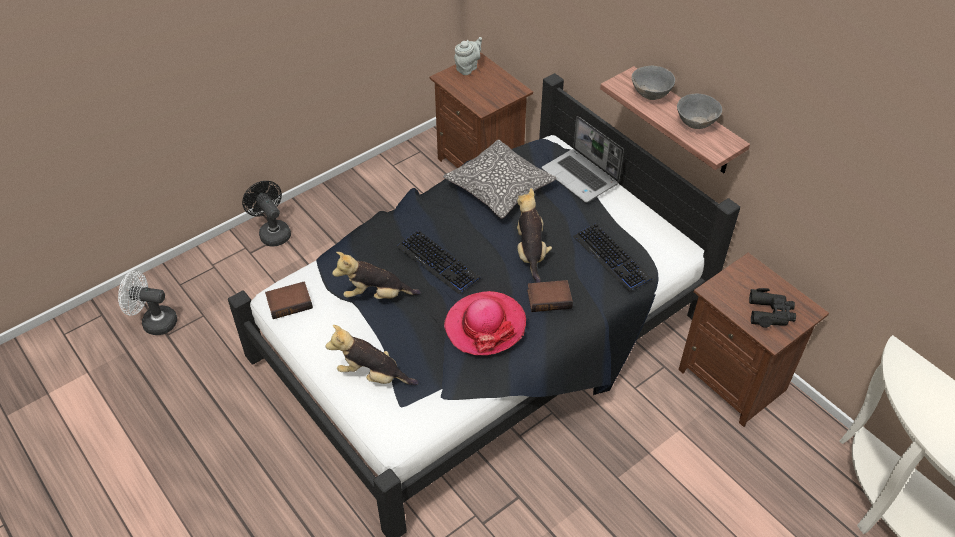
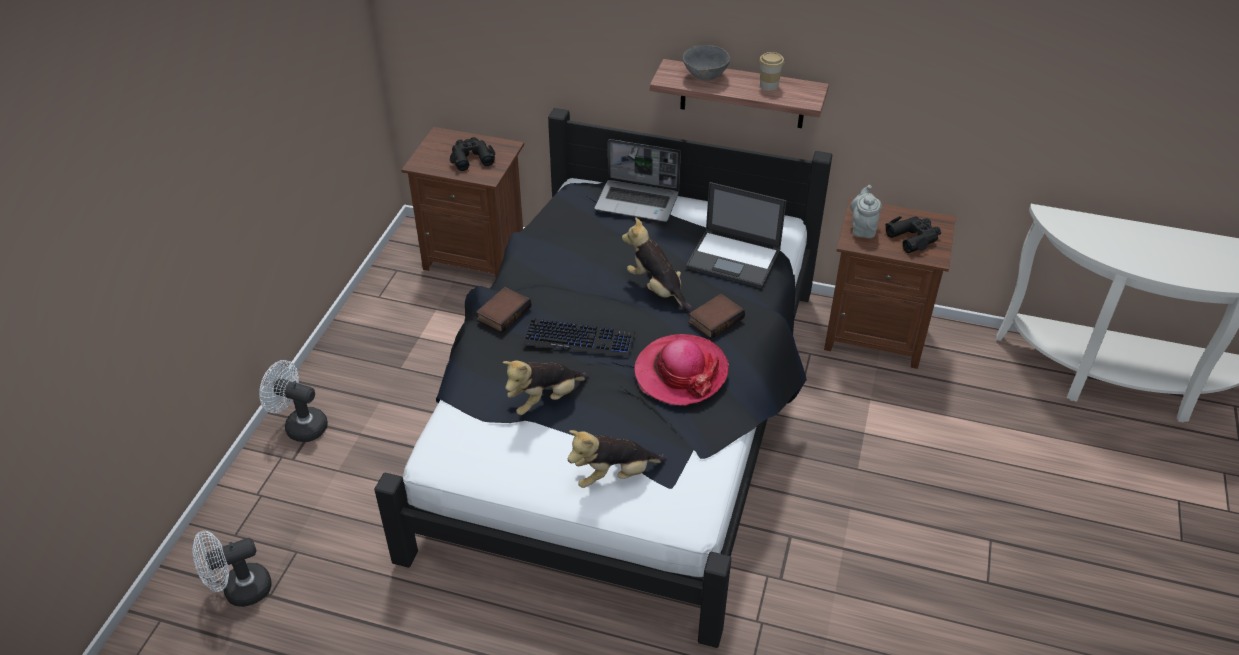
camera: 35 degrees left, 5 degrees down
(272, 232) = (300, 425): black fan -> white fan
(290, 302) = (456, 454): book -> book (503, 313)
(468, 68) = (435, 146): grey teapot -> grey teapot (863, 228)
(484, 88) = (471, 157): none -> black binoculars
(499, 187) = (569, 245): pillow -> none
(612, 258) = (734, 259): keyboard -> laptop
(695, 124) = (769, 85): grey bowl -> cup

